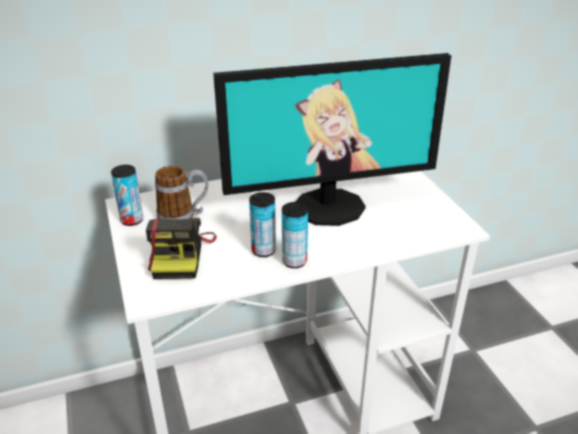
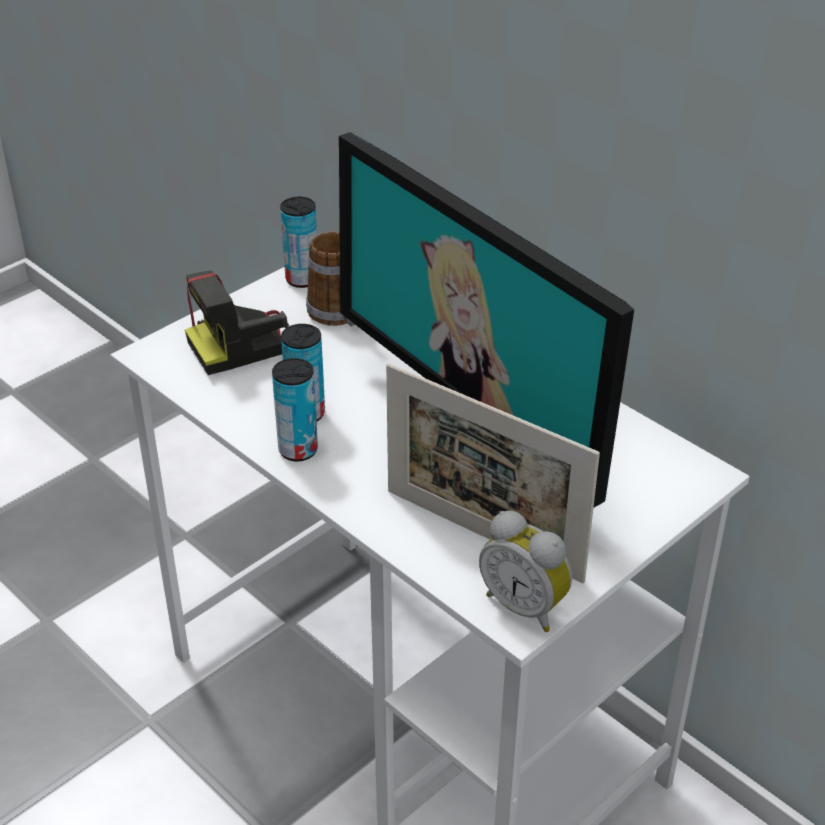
camera: 65 degrees right, 5 degrees up
(400, 221) = (482, 535): none -> picture frame
(455, 223) = (525, 605): none -> alarm clock

